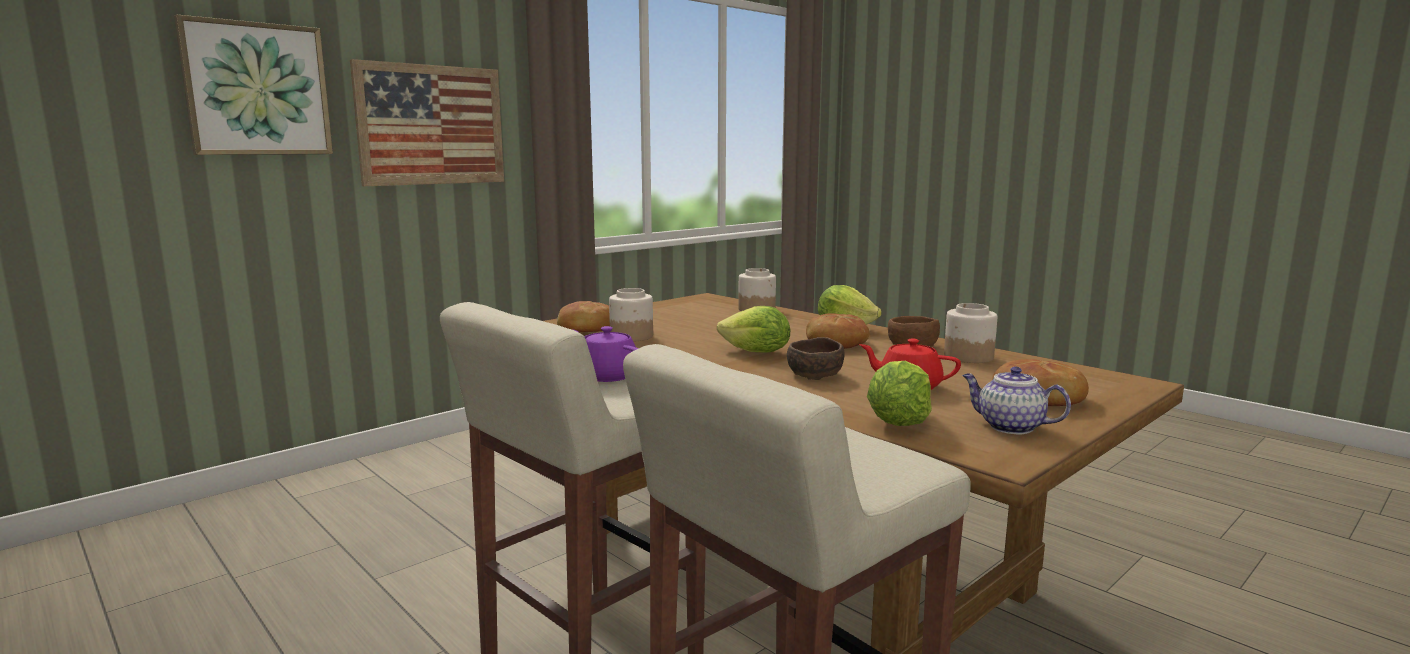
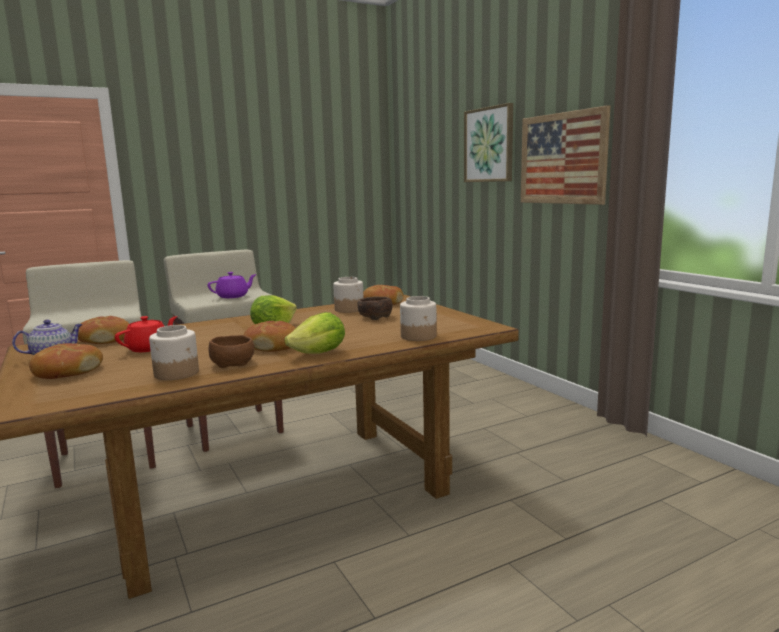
camera: 105 degrees right, 0 degrees up
(814, 375) = (205, 334): brown bowl -> brown bowl (374, 317)
(898, 422) = (105, 339): lettuce -> bread

